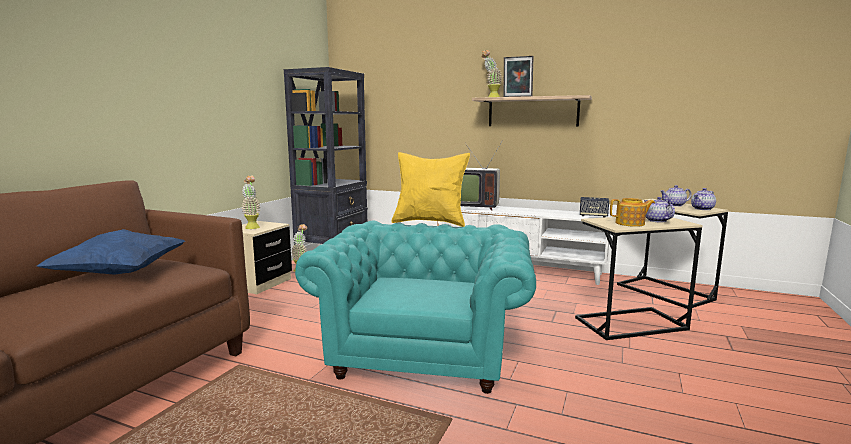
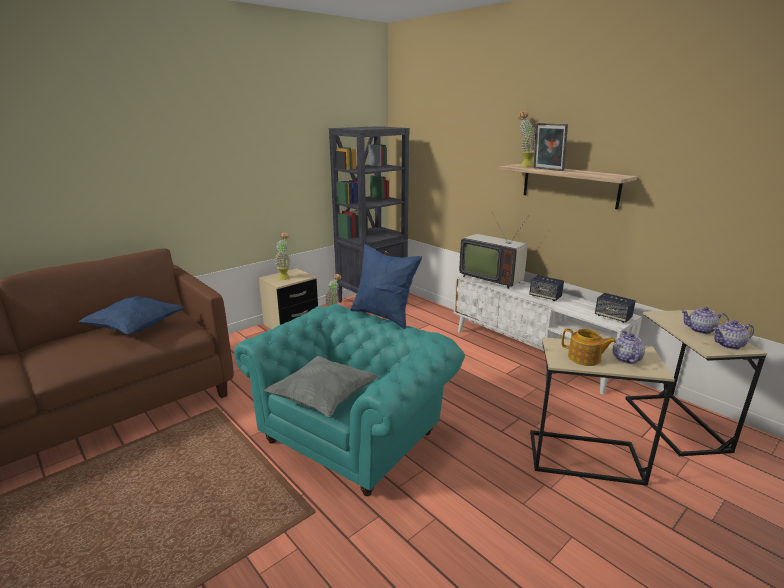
camera: 25 degrees right, 10 degrees up
(417, 300) = (324, 399): none -> grey pillow
(430, 222) = (384, 316): yellow pillow -> blue pillow
(527, 211) = (545, 296): none -> speaker

